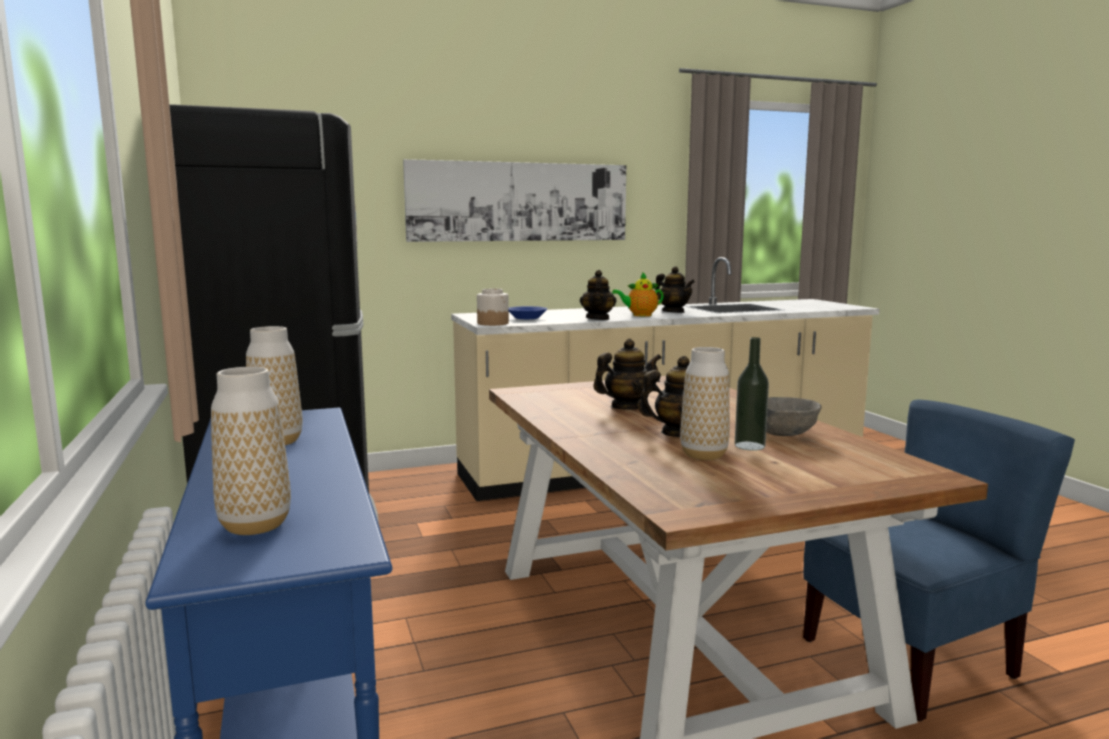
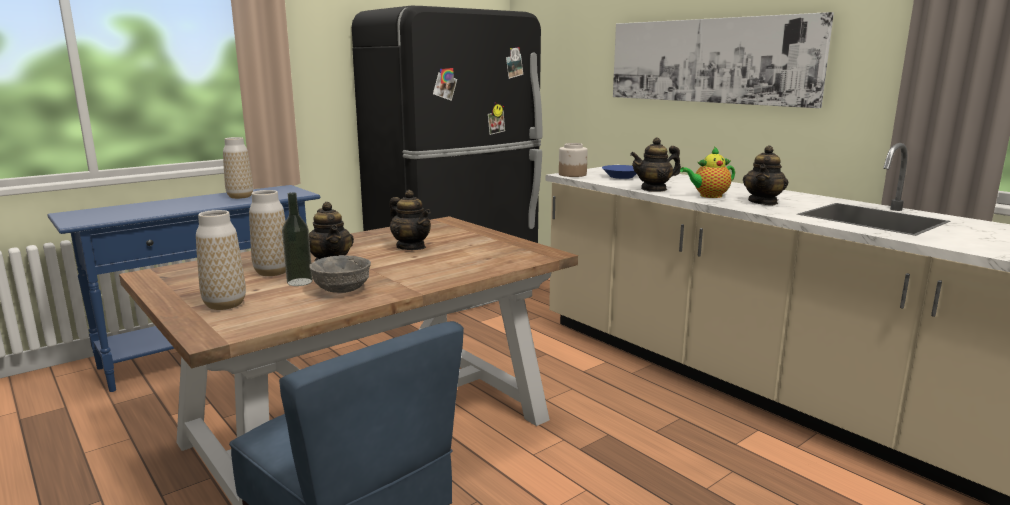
camera: 70 degrees right, 5 degrees up
(255, 525) = (112, 211): vase -> vase (225, 304)
(640, 315) = (708, 196): teapot -> teapot turned 75 degrees counterclockwise

